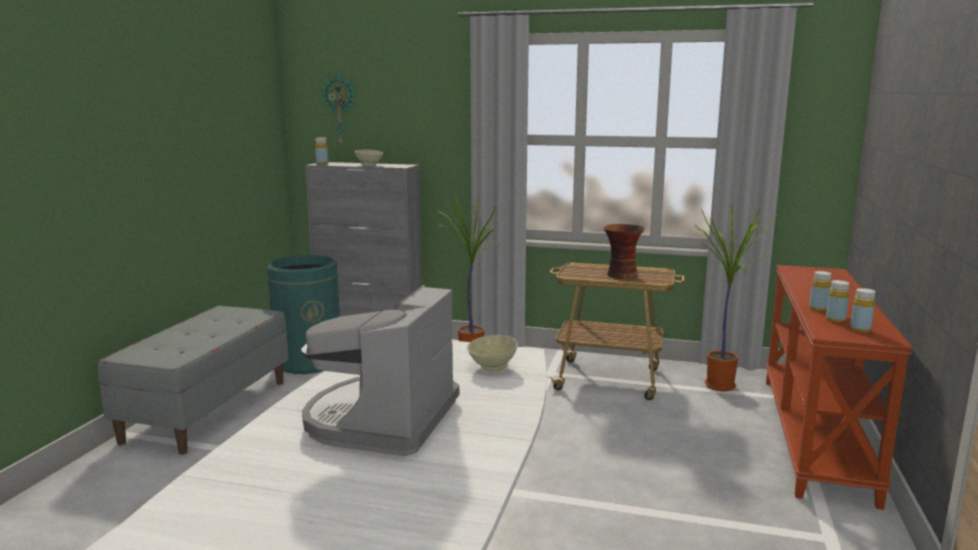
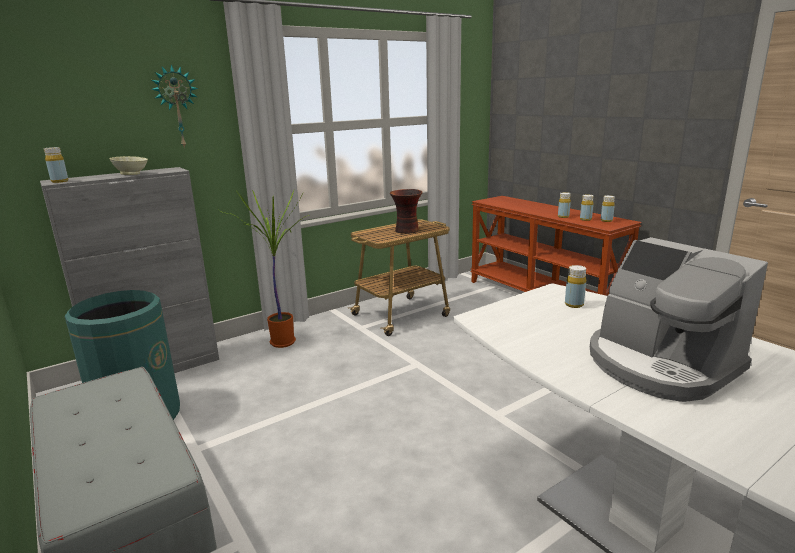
camera: 50 degrees left, 5 degrees up
(340, 110) = (54, 111): wall clock -> wall clock (177, 107)
(491, 367) = (574, 304): beige bowl -> yellow bottle
(722, 386) = (458, 292): potted plant -> none

